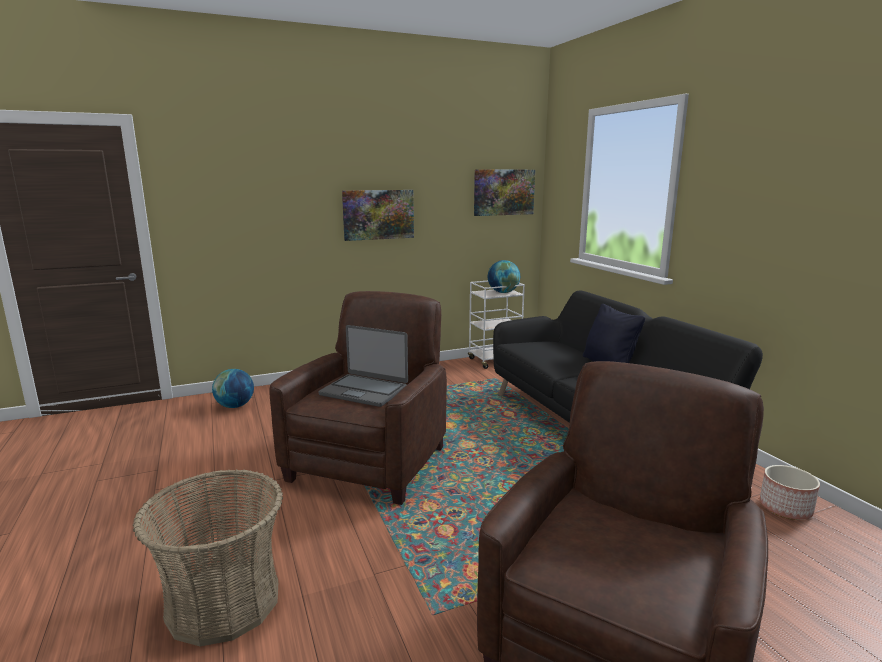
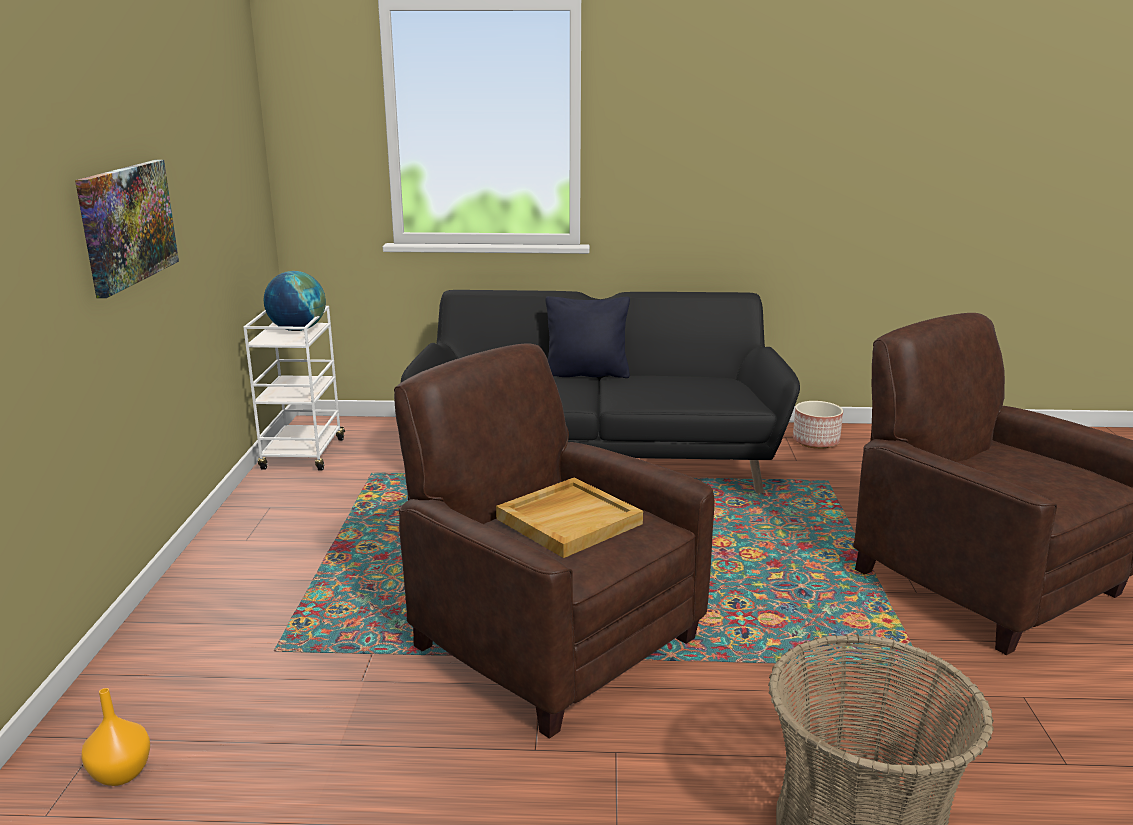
camera: 65 degrees left, 5 degrees up
(235, 406) = (122, 774): globe -> orange vase
(364, 391) = (569, 520): laptop -> beige tray
(503, 192) = (238, 146): picture -> none

